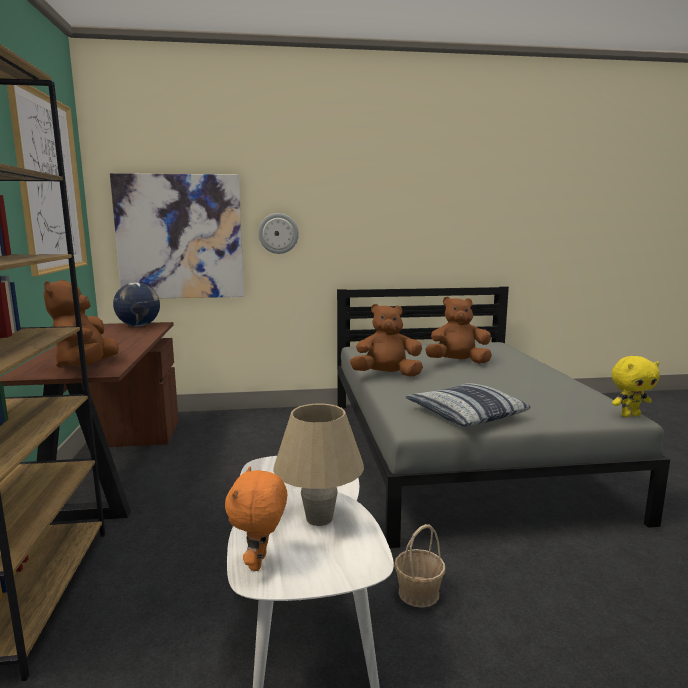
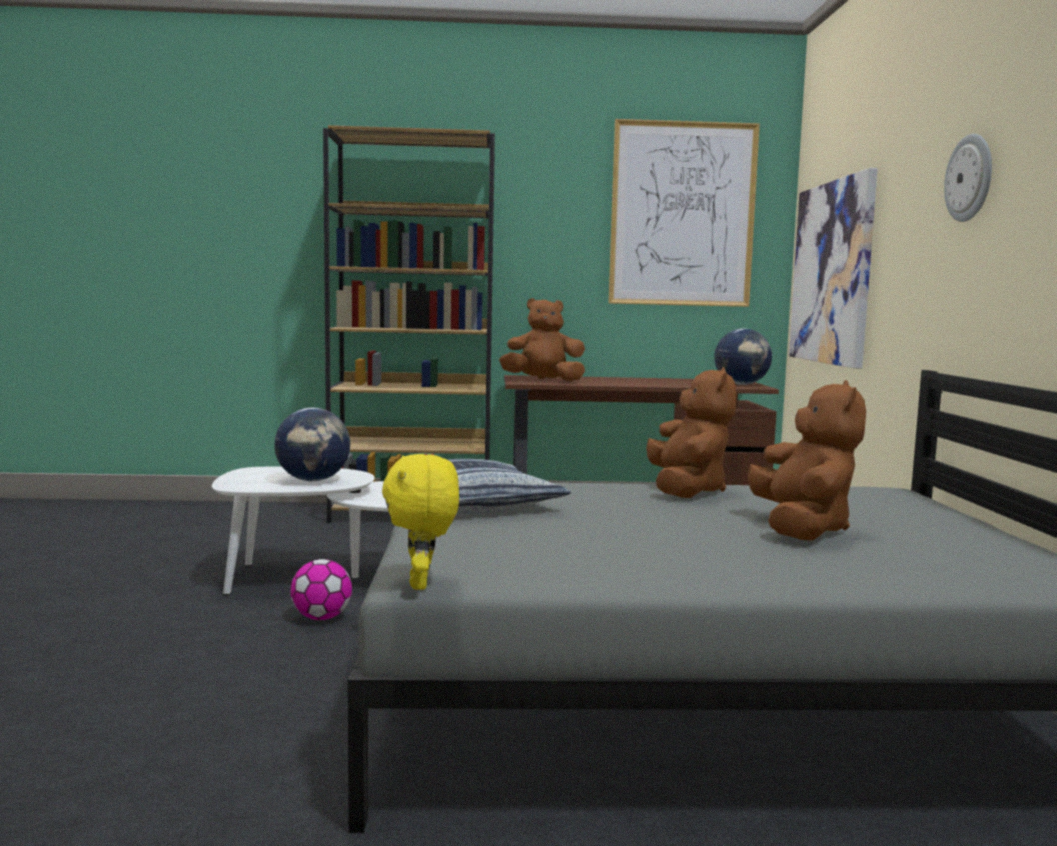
camera: 95 degrees right, 5 degrees down
(260, 563) = (269, 470): orange plush toy -> none
(278, 233) = (899, 261): wall clock -> wall clock (970, 178)
(319, 518) = (313, 480): beige table lamp -> globe
(418, 593) = (321, 618): basket -> football

